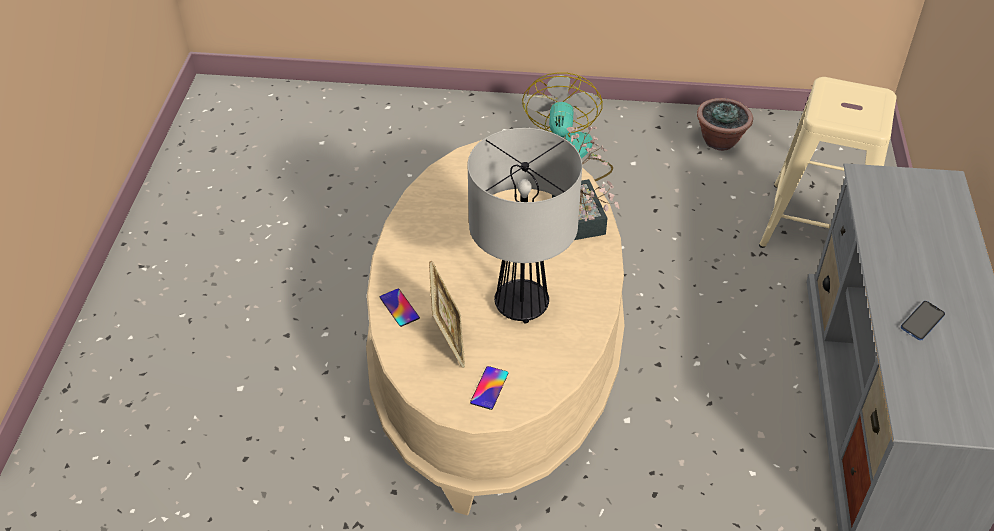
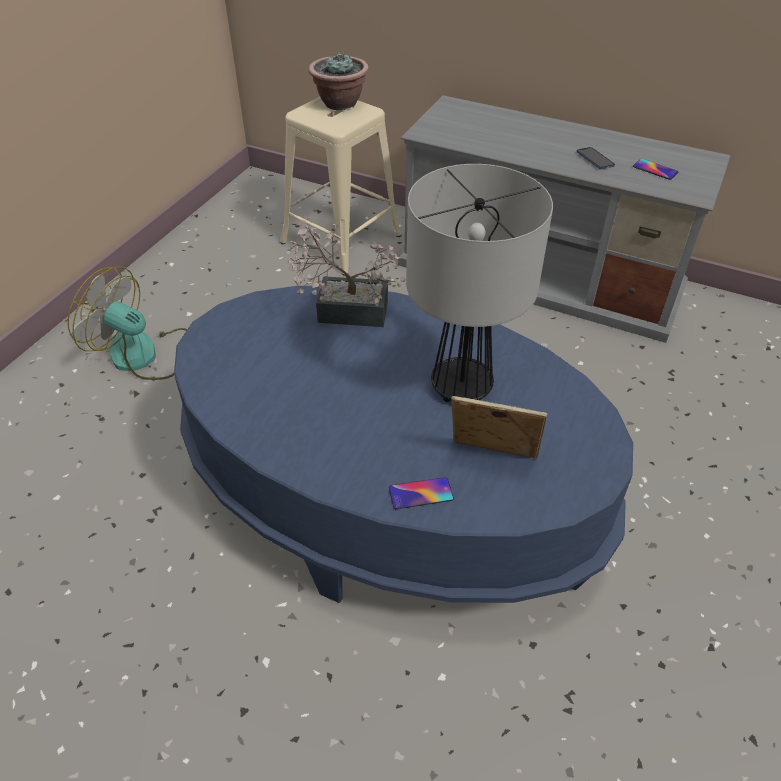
camera: 70 degrees left, 0 degrees up
(489, 388) = (572, 443): phone -> phone (655, 169)
(497, 361) = (390, 497): beige coffee table -> blue coffee table
(720, 141) = (205, 253): potted plant -> potted plant (340, 103)

